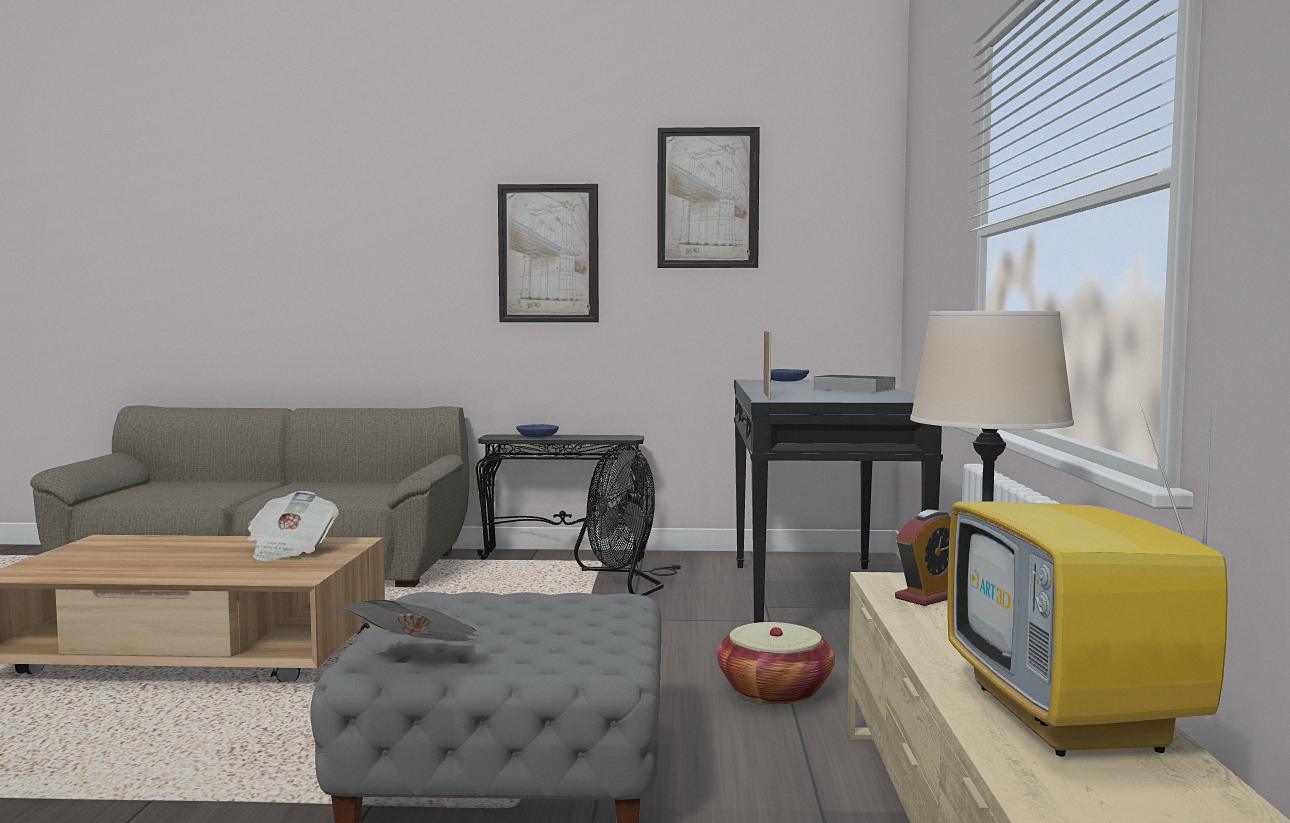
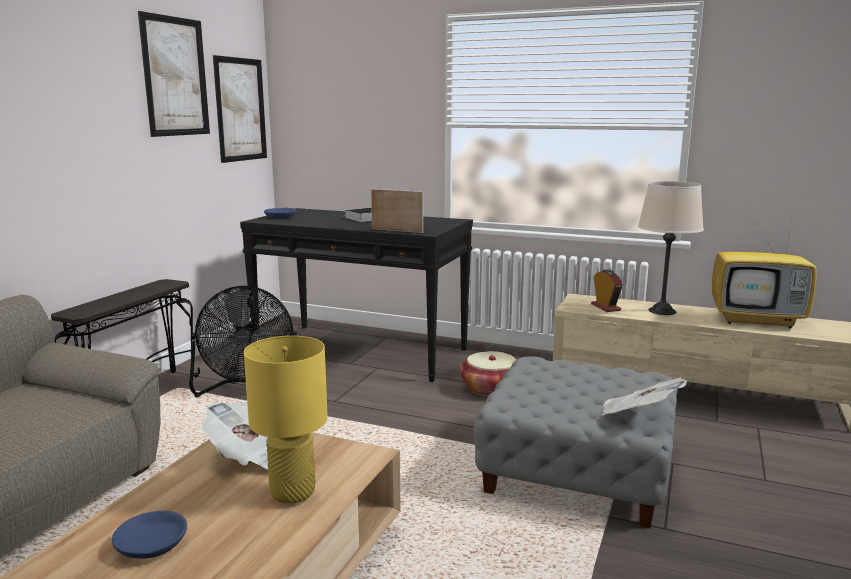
camera: 70 degrees left, 10 degrees up
(211, 569) = (293, 496): none -> yellow table lamp
(536, 436) = (106, 302): blue bowl -> blue bowl (151, 545)
(548, 253) = (69, 126): picture -> picture (240, 109)

